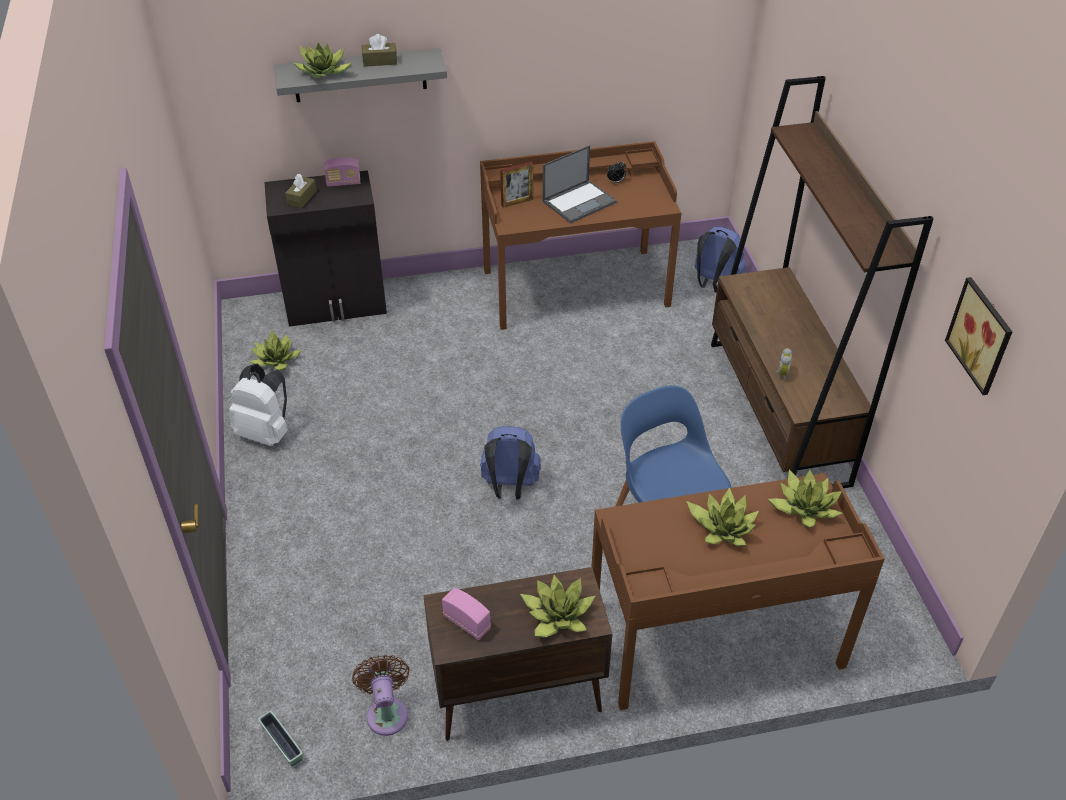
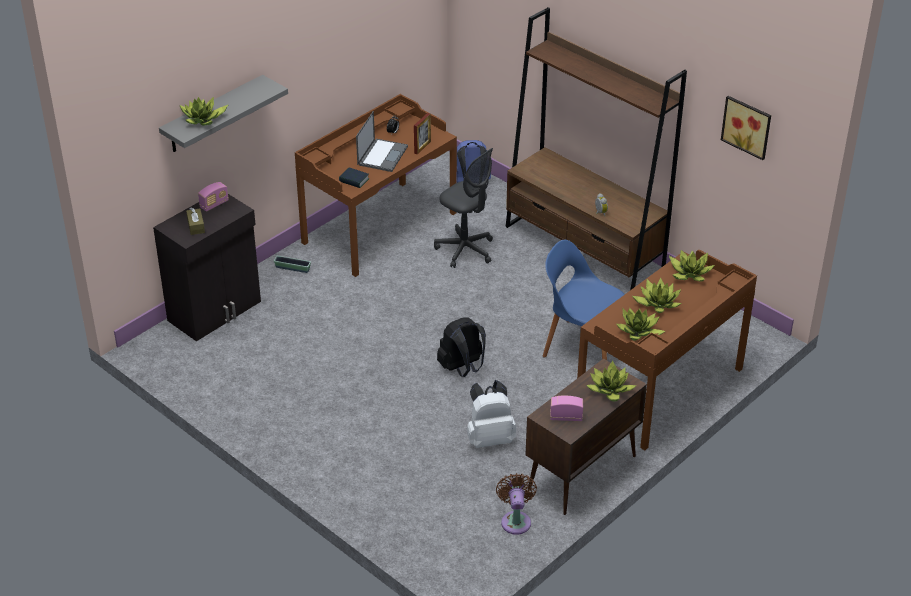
camera: 35 degrees left, 5 degrees down
(266, 432) = (260, 414): white backpack -> white backpack (489, 438)
(276, 361) = (214, 367): potted plant -> potted plant (639, 332)
(282, 743) = (471, 567): planter -> planter (292, 268)
(380, 61) = (233, 98): brown tissue box -> none
(387, 712) = (516, 520): brown fan -> brown fan turned 45 degrees clockwise
(509, 487) = (462, 368): blue backpack -> black backpack
(517, 202) = (340, 172): picture frame -> picture frame (422, 147)
(521, 217) = (354, 180): none -> book
(641, 352) = (465, 250): none -> grey office chair

